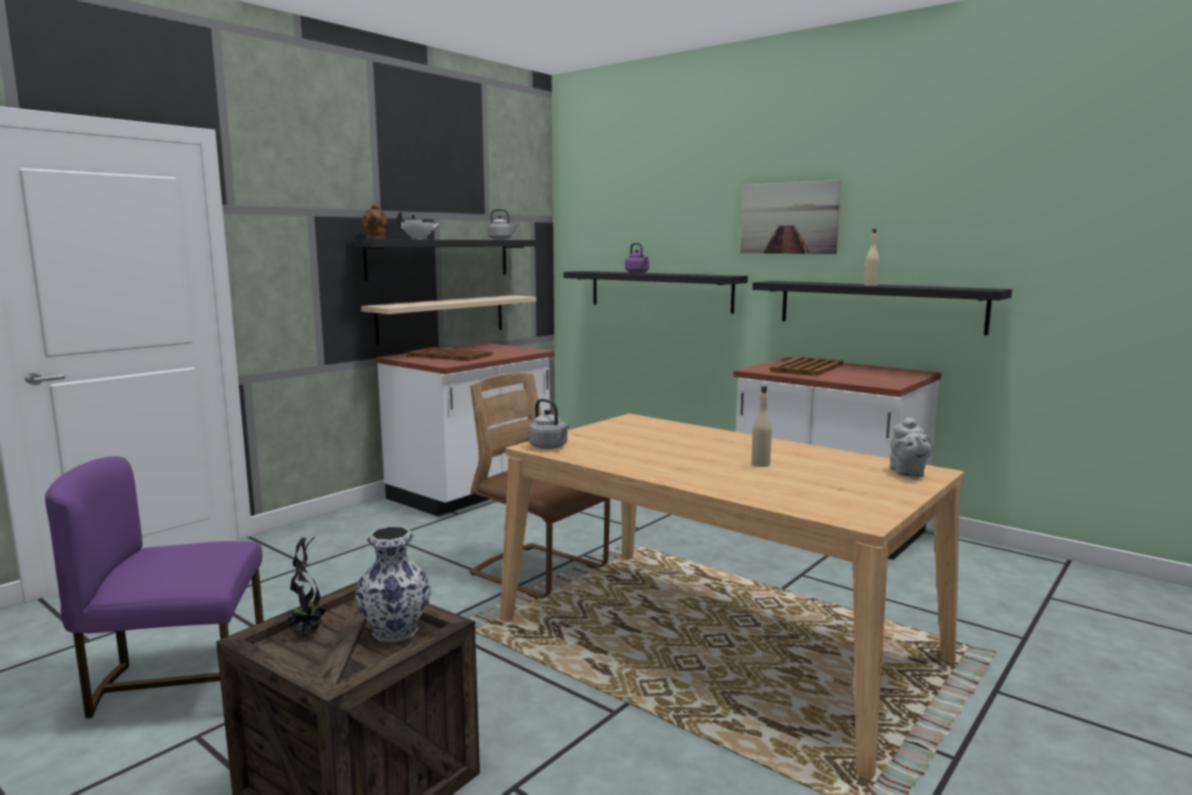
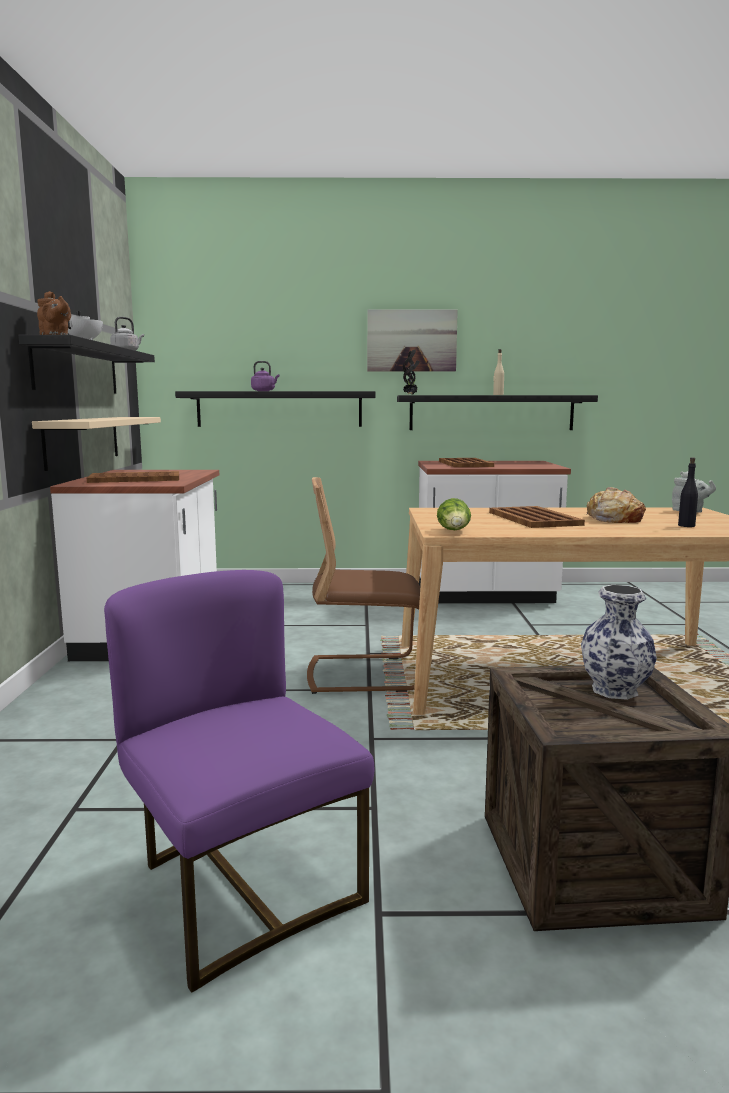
camera: 40 degrees left, 0 degrees up
(178, 683) = (241, 888): purple chair -> purple chair turned 105 degrees clockwise
(307, 634) = (569, 717): potted plant -> potted plant (410, 395)
(549, 447) = (454, 531): grey kettle -> lettuce
(681, 447) = (534, 519): none -> brown tray
(760, 464) = (613, 519): beige bottle -> bread
(804, 490) = (686, 525): none -> black bottle

